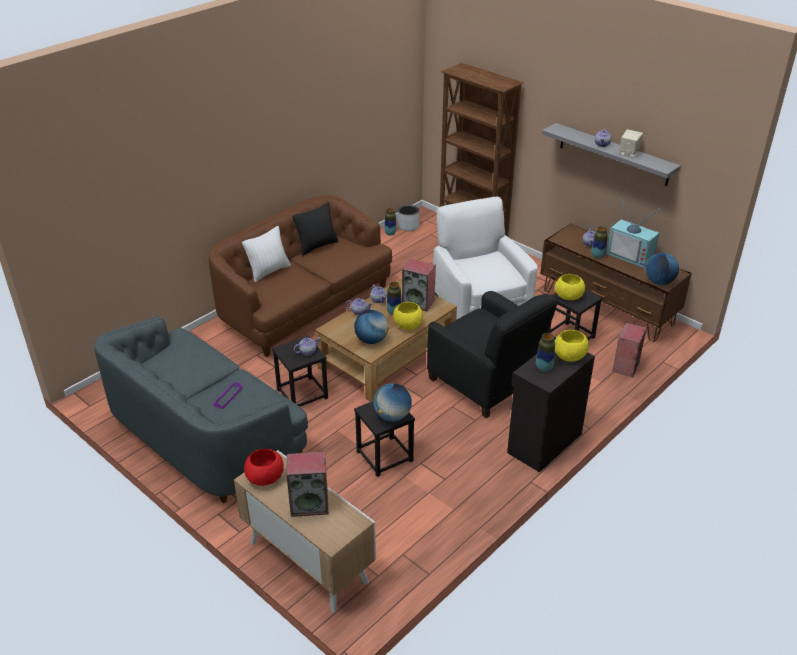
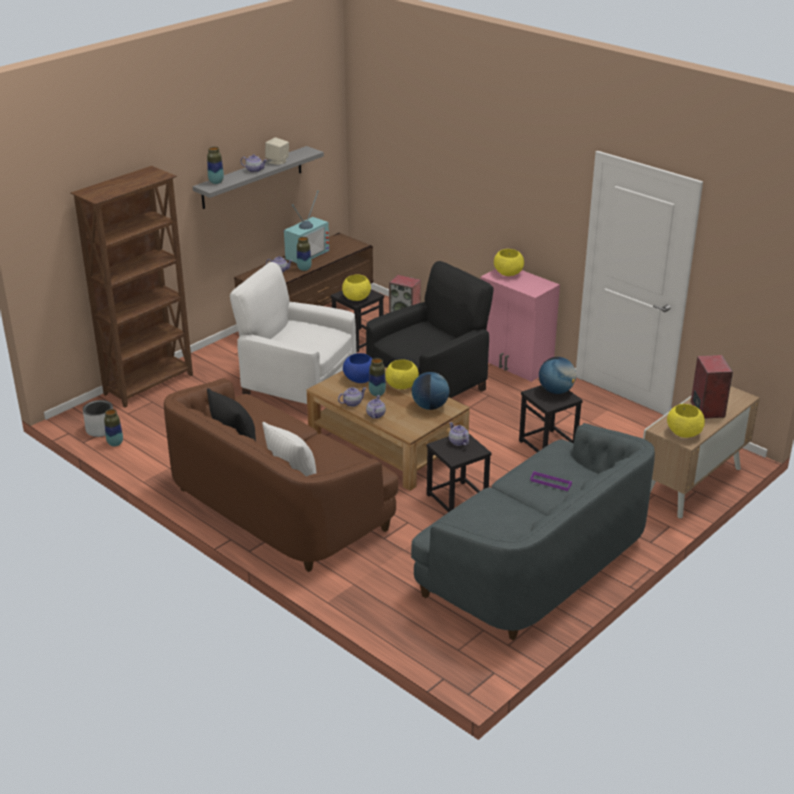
camera: 90 degrees left, 5 degrees down
(264, 478) = (684, 433): red bowl -> yellow bowl
(419, 302) = (359, 379): speaker -> blue bowl
(480, 306) = (297, 385): white armchair -> white armchair turned 45 degrees clockwise
(543, 443) = (515, 364): black cabinet -> pink cabinet
(544, 368) = (527, 284): vase -> vase (216, 182)
(659, 282) = (354, 247): globe -> none

